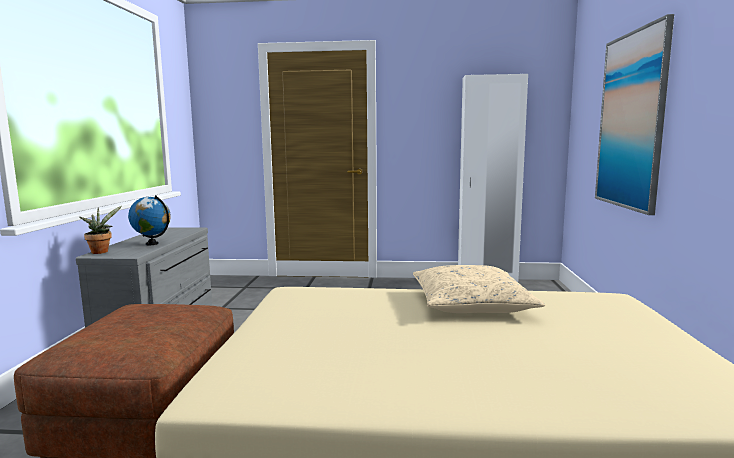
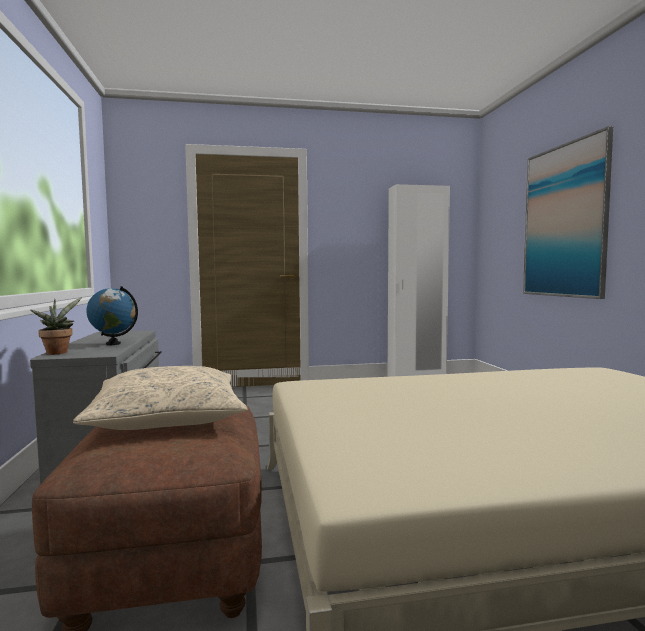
camera: 15 degrees left, 5 degrees down
(471, 304) = (495, 381): beige pillow -> beige pillow (168, 416)

